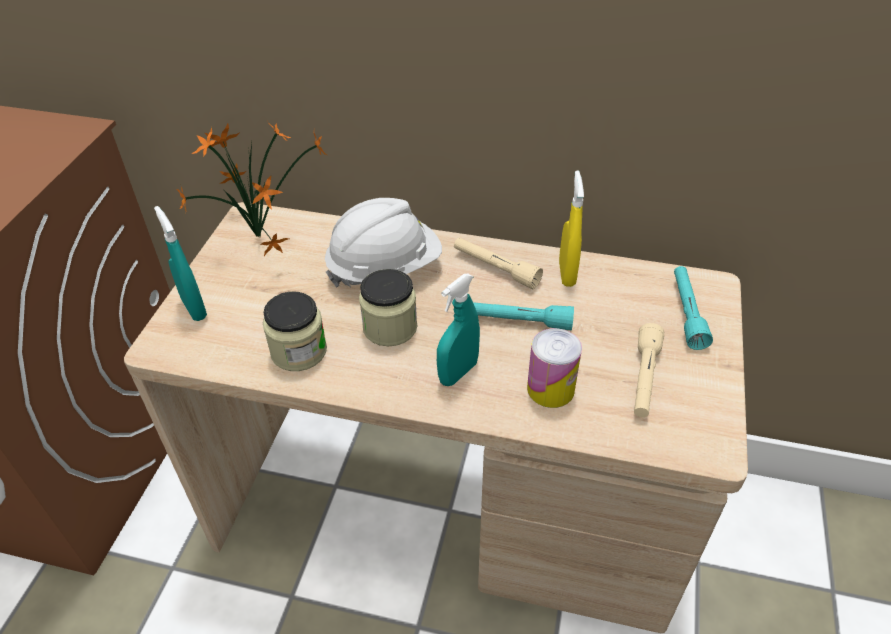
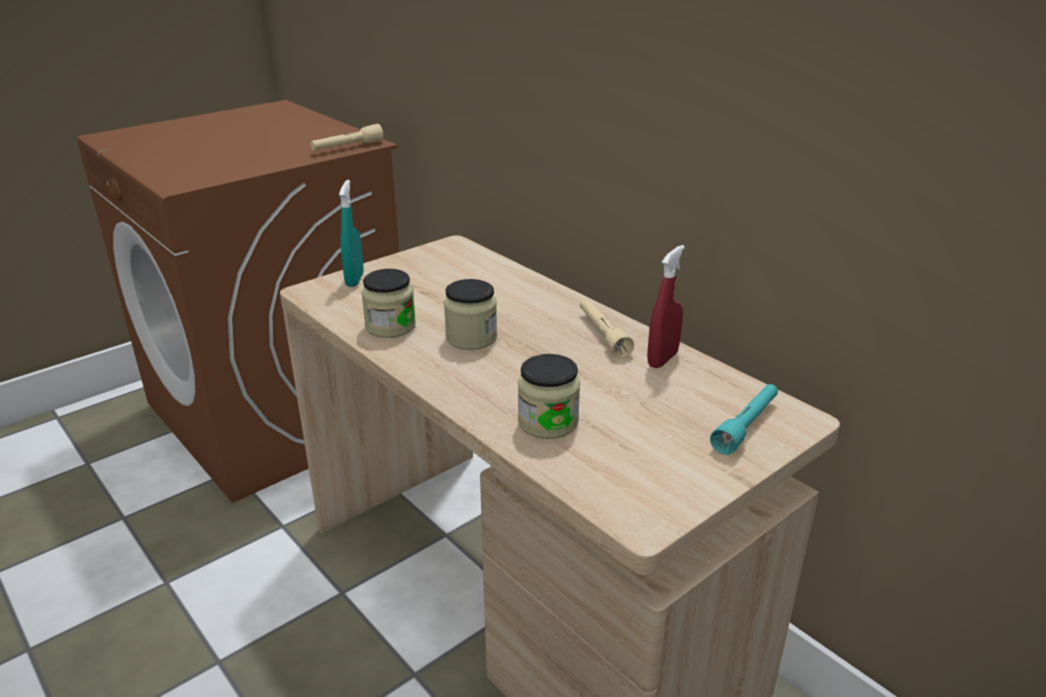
camera: 35 degrees right, 15 degrees down
(259, 236) = (447, 256): potted plant -> none
(385, 268) = (513, 304): white hard hat -> none
(458, 373) = (487, 382): turquoise spray bottle -> none
(520, 322) = (579, 373): turquoise flashlight -> none
(550, 389) = (548, 422): can -> jar
(567, 274) = (662, 359): yellow spray bottle -> red spray bottle
(644, 378) = (641, 450): beige flashlight -> beige flashlight (347, 147)

